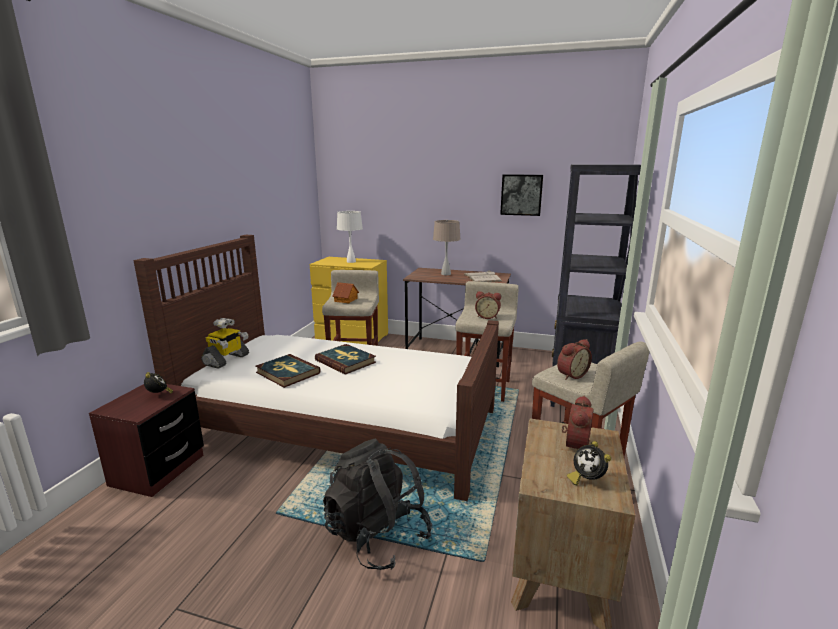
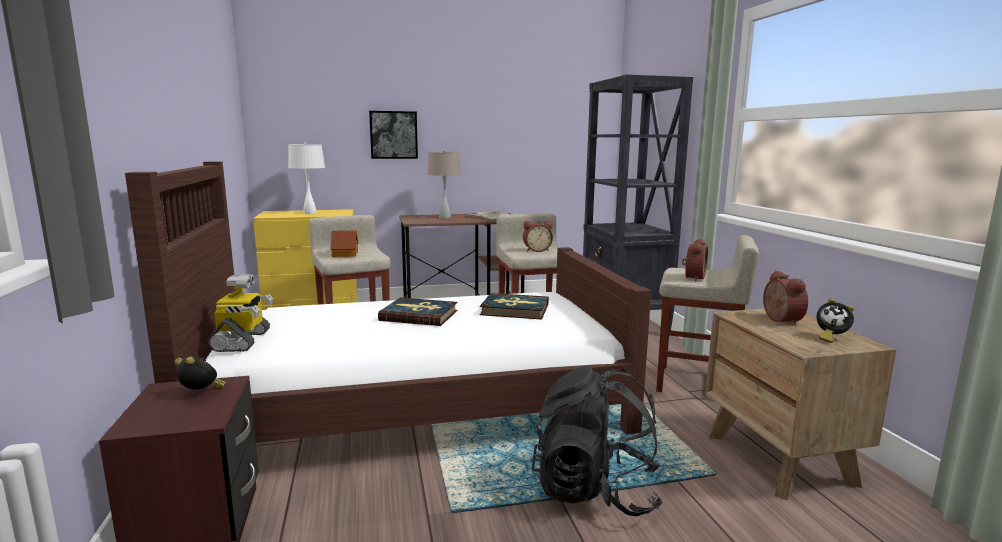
camera: 30 degrees left, 5 degrees down
(287, 373) = (362, 337): book -> book (515, 309)
(521, 194) = (516, 123): picture -> picture (393, 135)

